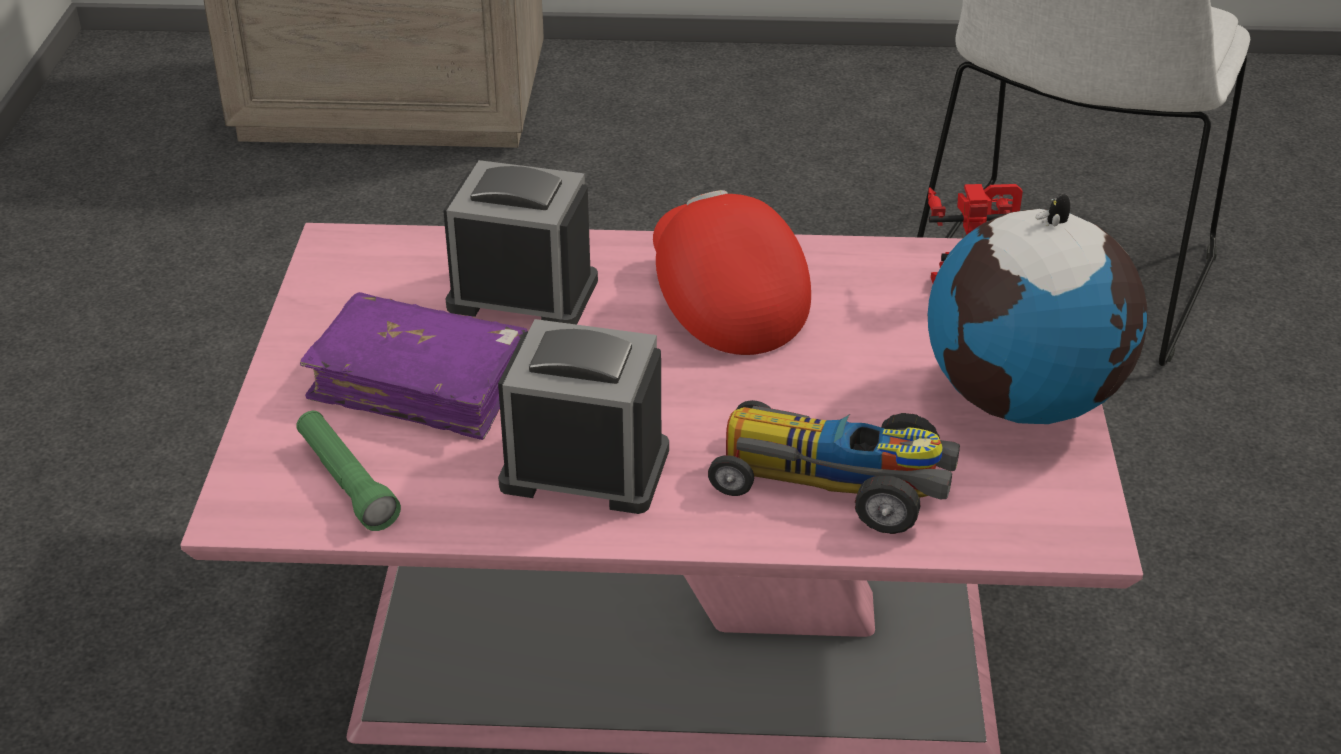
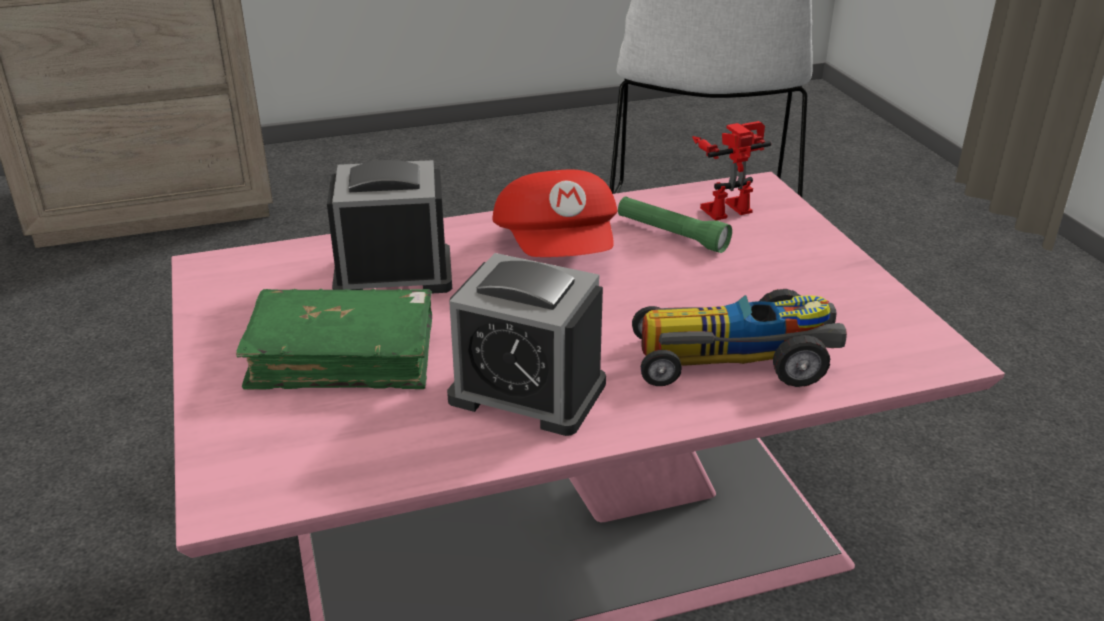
camera: 20 degrees left, 5 degrees down
(346, 482) = (318, 450): green flashlight -> green flashlight (671, 234)
(421, 384) = (343, 357): purple book -> green book
(585, 468) = (527, 392): alarm clock -> alarm clock turned 150 degrees counterclockwise
(723, 302) = (559, 251): red cap -> red cap turned 150 degrees counterclockwise
(1025, 401) = (829, 274): globe -> none

